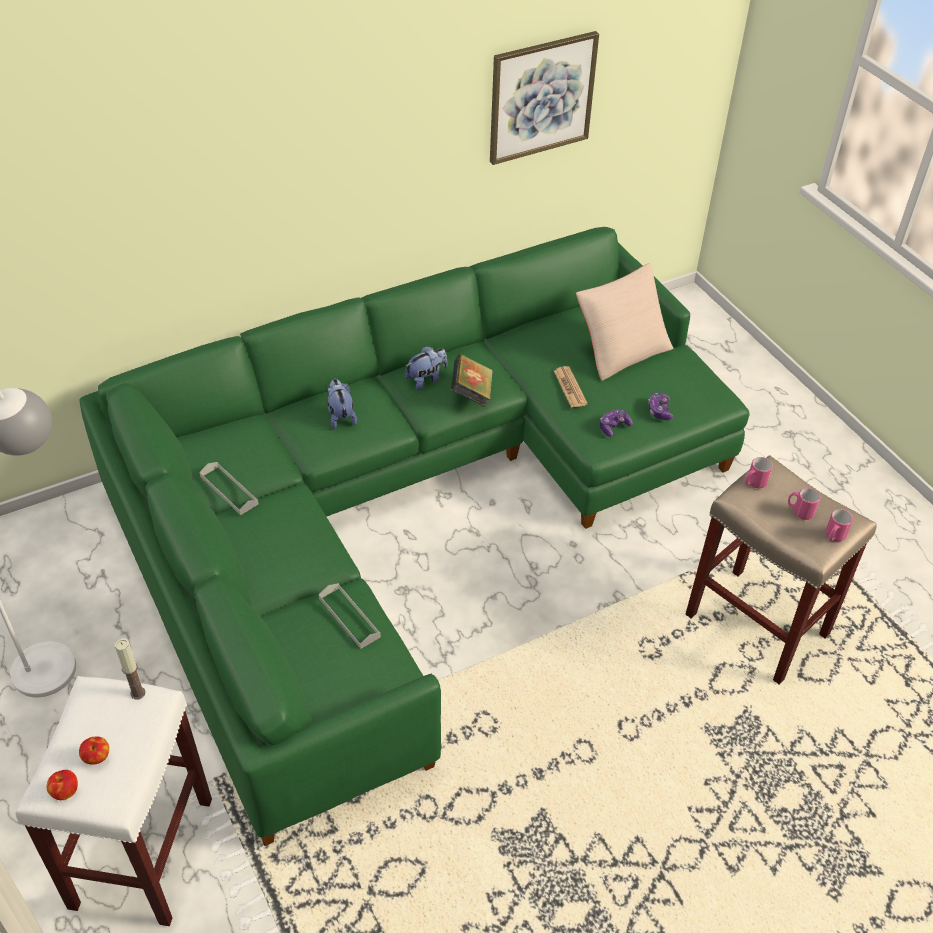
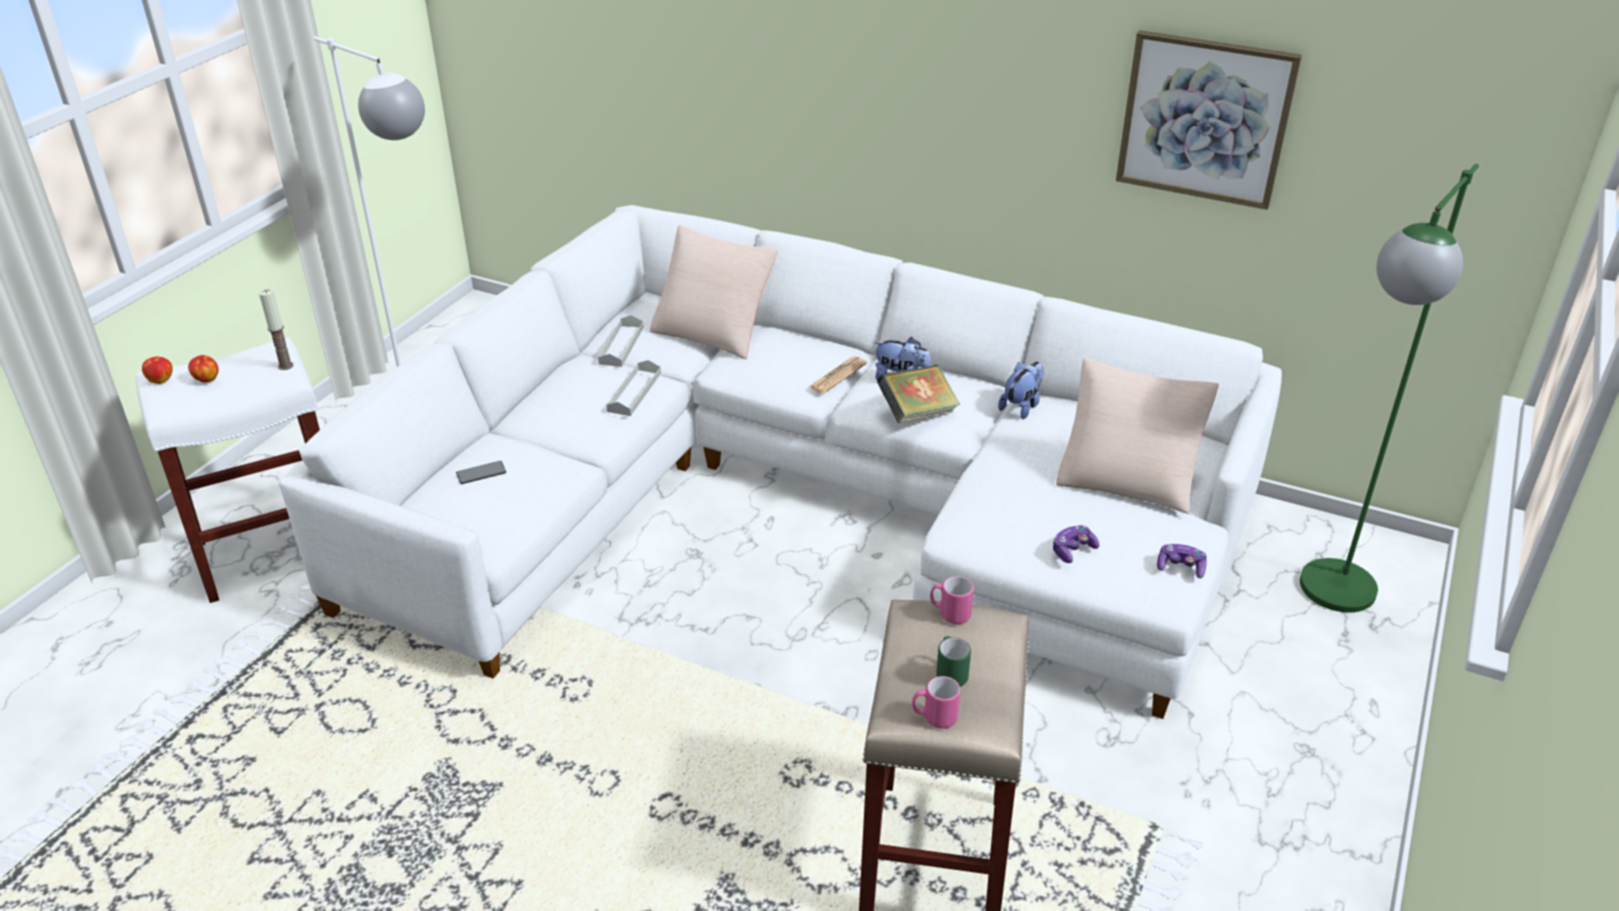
camera: 55 degrees right, 10 degrees down
(266, 433) = (714, 331): none -> beige pillow
(316, 646) = (481, 473): none -> phone
(340, 416) = (784, 356): plush toy -> plush toy (1022, 406)
(349, 617) = (534, 476): grey tray -> grey tray (634, 392)
(406, 506) = (803, 502): green sofa -> white sofa
(570, 387) = (1015, 469): newspaper -> newspaper (837, 376)
(614, 427) = (1000, 528): game controller -> game controller (1180, 567)
(697, 352) = (1328, 602): none -> green floor lamp
(799, 511) = (950, 673): pink mug -> green mug

